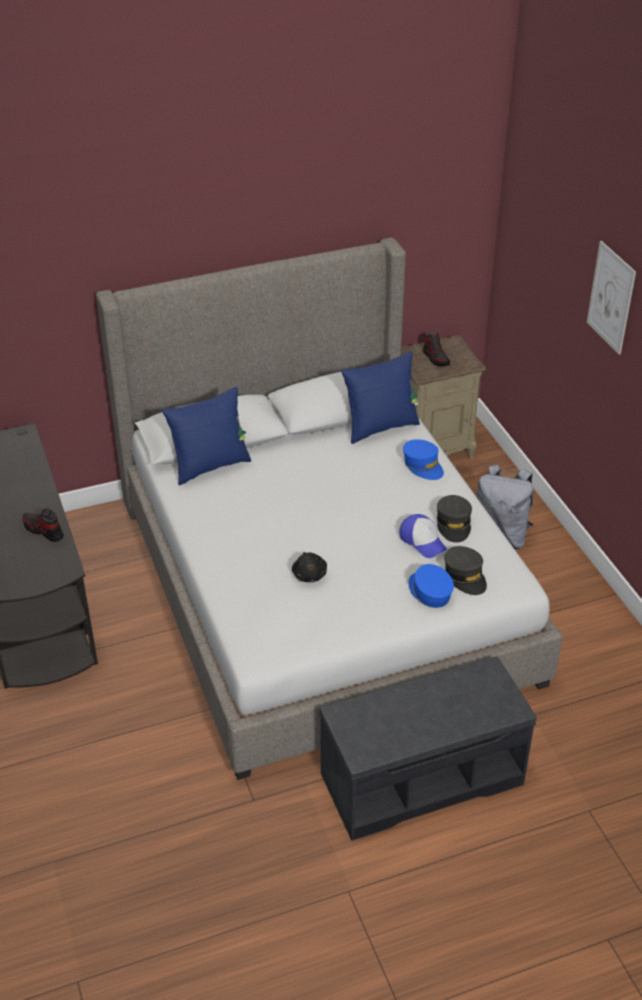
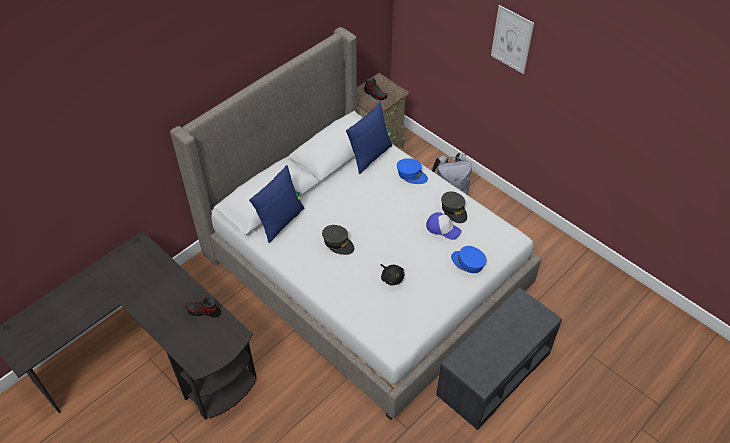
camera: 25 degrees left, 10 degrees up
(465, 576) = (481, 244): grey cap -> grey cap (338, 243)

